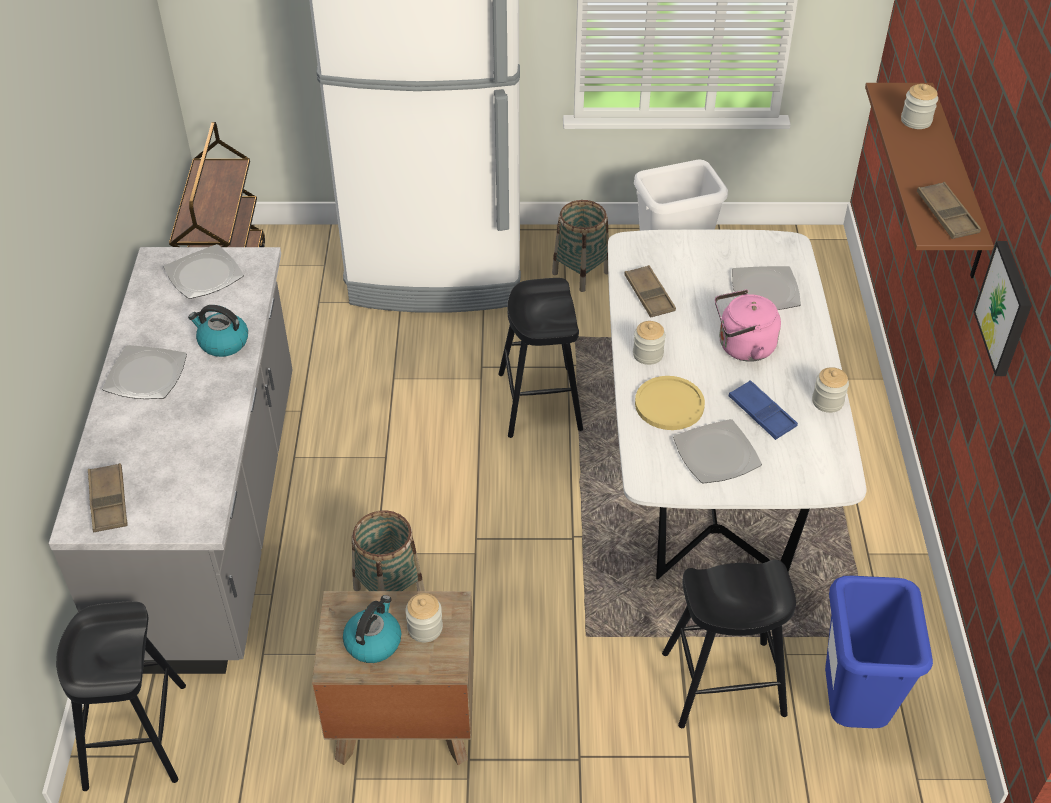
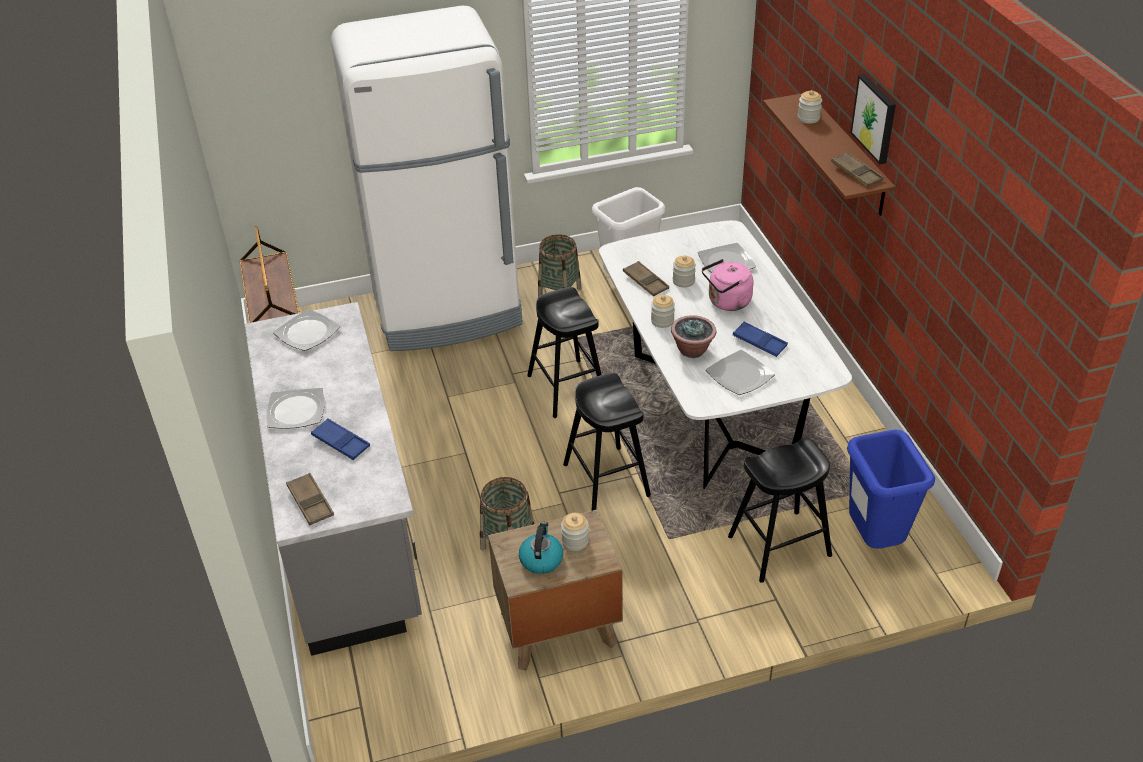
camera: 15 degrees left, 5 degrees down
(135, 736) = (355, 693): black stool -> black stool (606, 480)
(178, 430) = (341, 442): none -> blue tray
(222, 343) = (345, 376): kettle -> none
(669, 404) = (692, 350): yellow plate -> potted plant
(827, 401) = (801, 325): jar -> jar (683, 281)
(1006, 308) = (917, 225): picture -> picture (875, 118)

